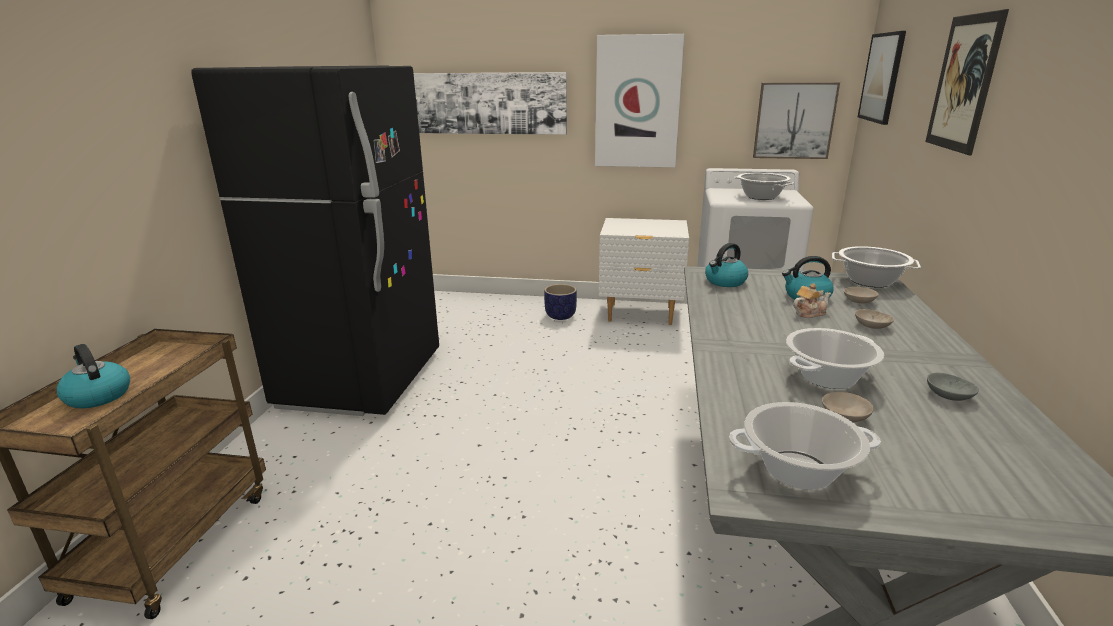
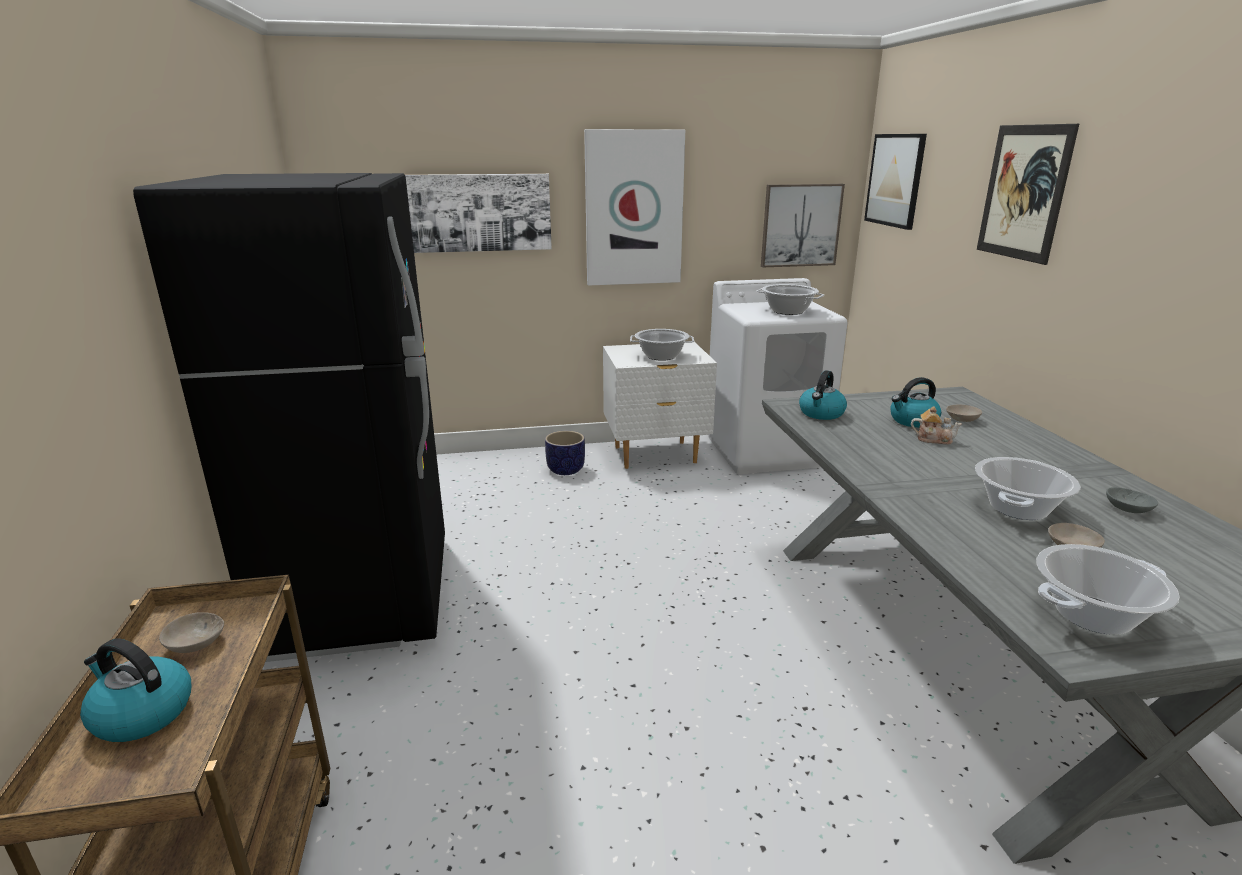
camera: 20 degrees left, 0 degrees up
(809, 313) = (933, 439): teapot -> teapot turned 60 degrees clockwise
(870, 281) = (950, 396): cooking pot -> cooking pot (661, 356)
(871, 326) = (998, 445): beige bowl -> beige bowl (193, 644)

